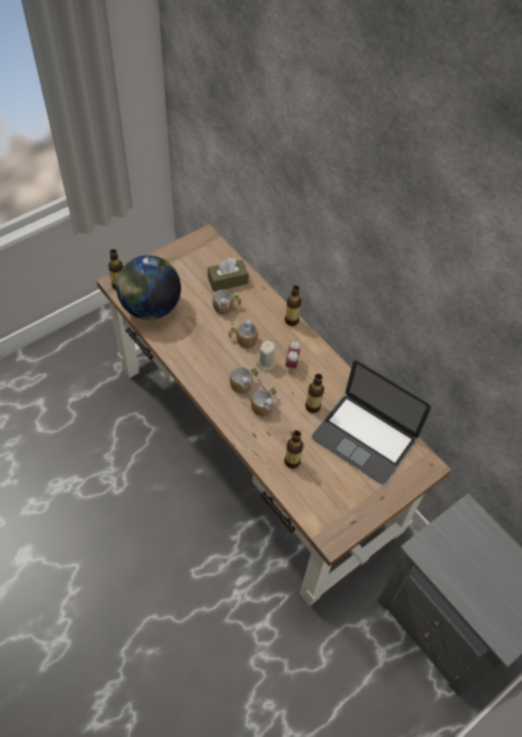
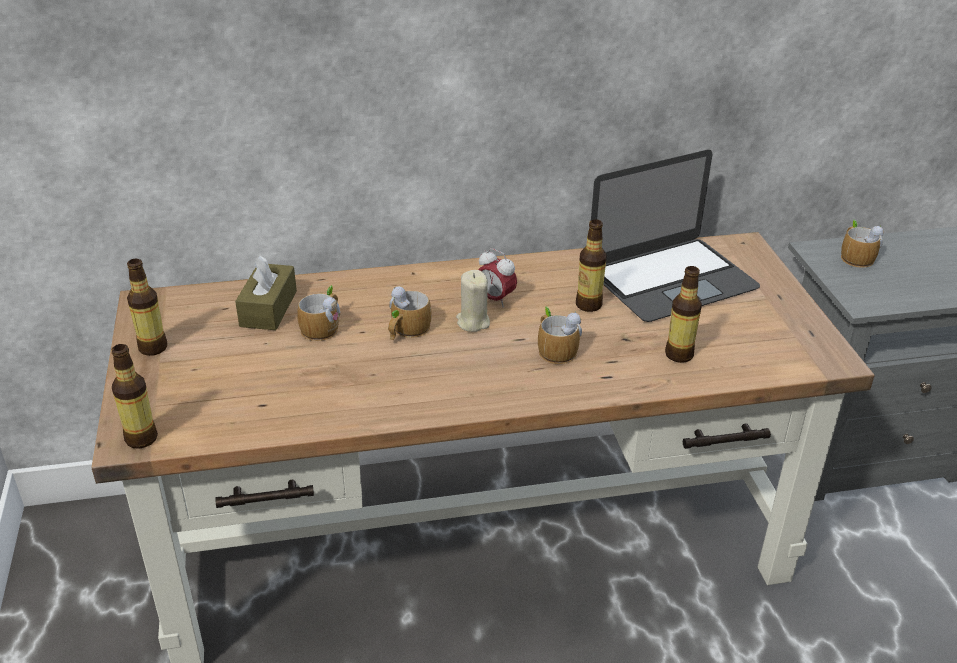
camera: 60 degrees left, 20 degrees down
(150, 307) = (237, 413): globe -> none
(244, 383) = (497, 356): mug -> mug (855, 256)
(291, 320) = (411, 274): bottle -> bottle (153, 348)

